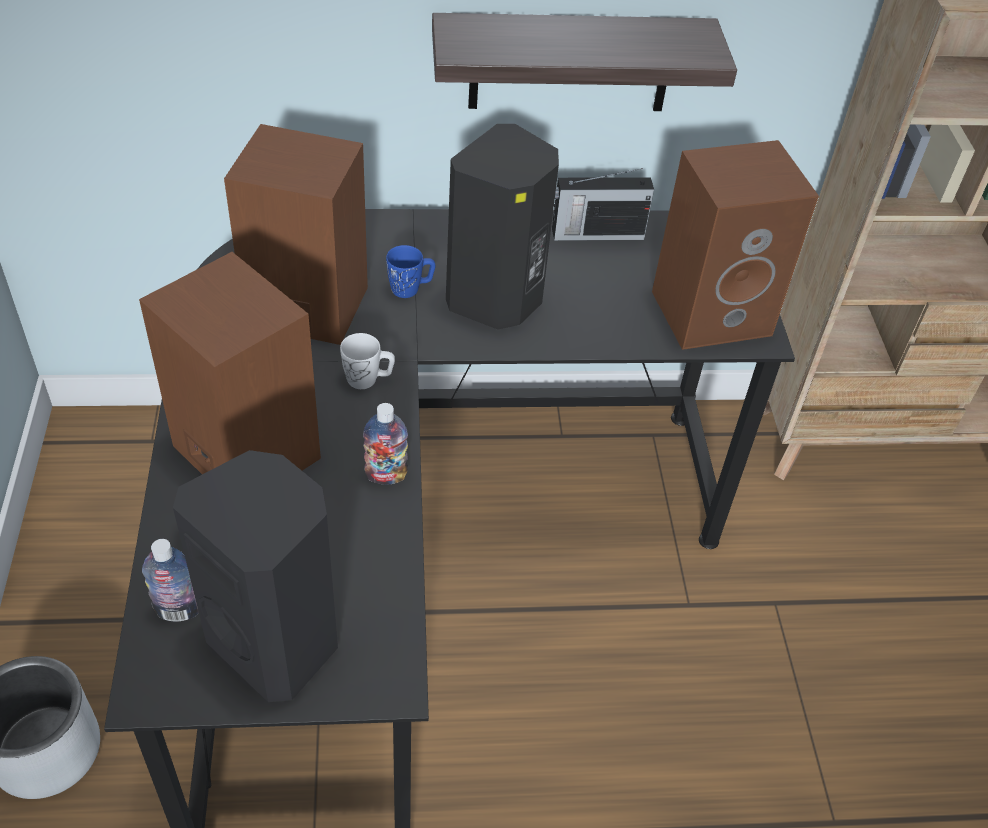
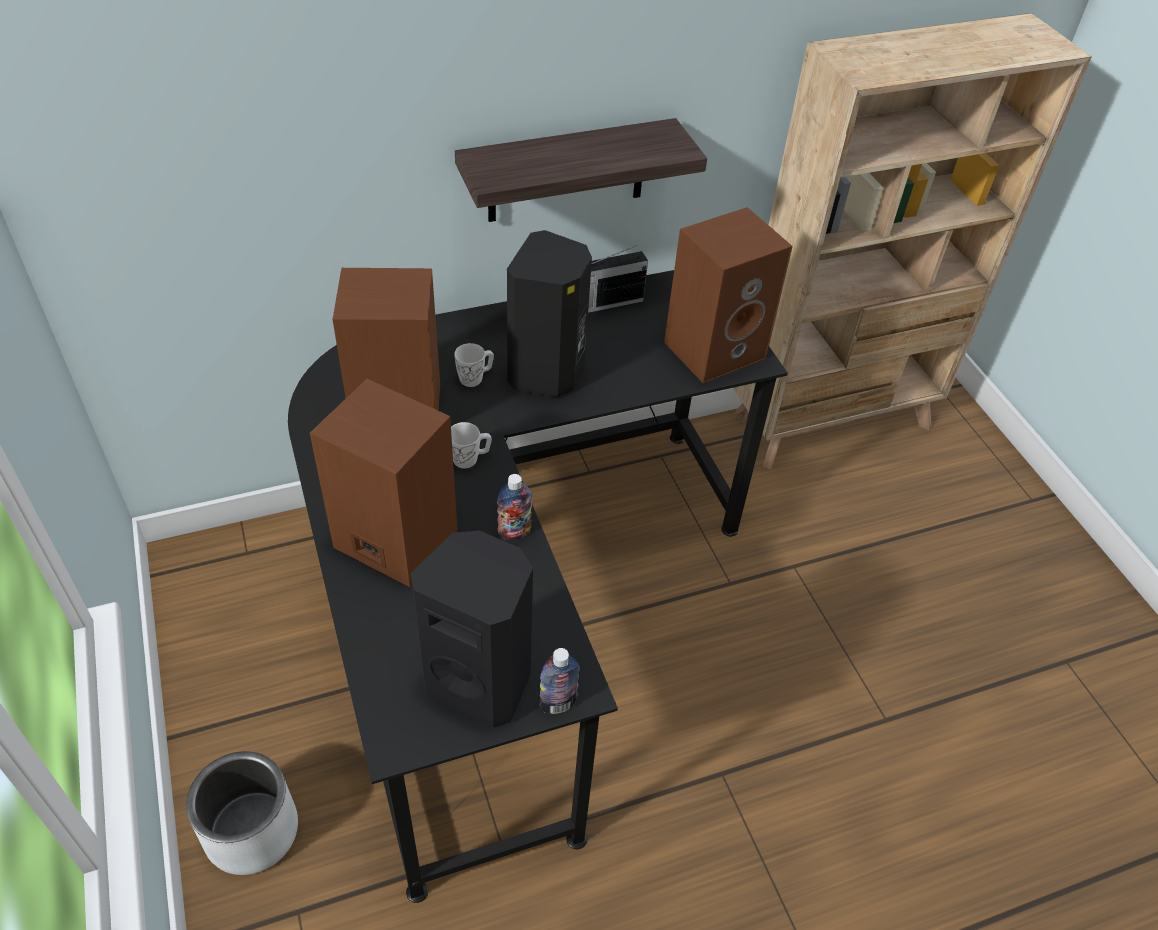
camera: 15 degrees left, 0 degrees up
(178, 610) = (392, 676): bottle -> bottle (558, 703)
(410, 288) = (475, 378): blue mug -> white mug

